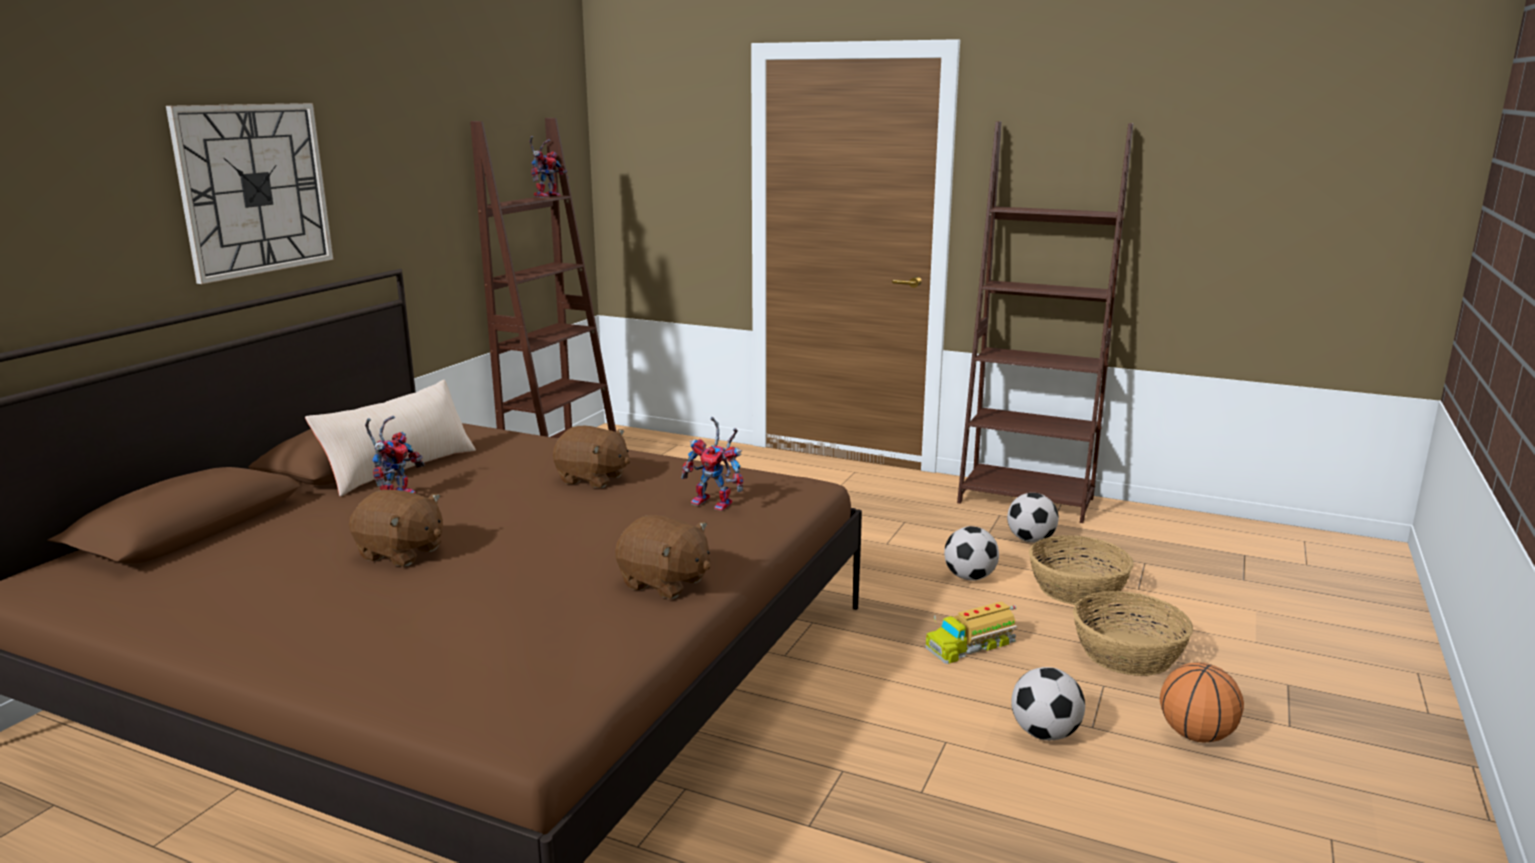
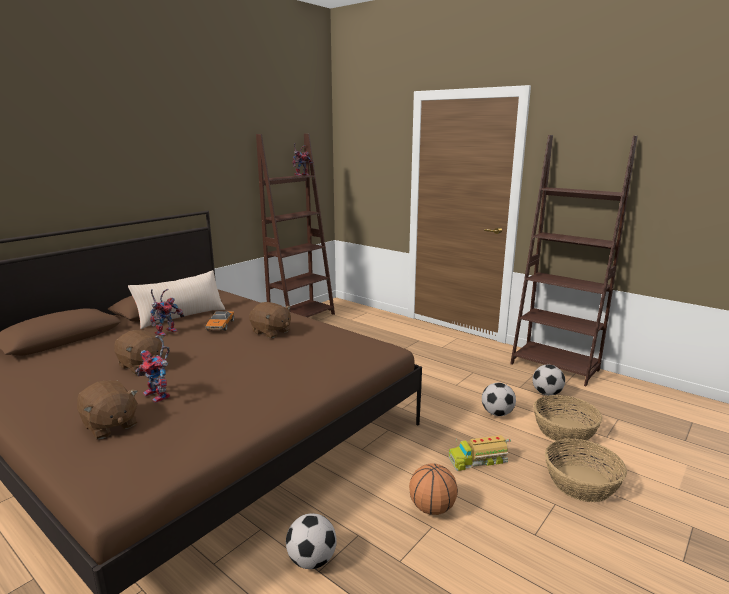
camera: 15 degrees right, 0 degrees up
(254, 189) = (121, 166): wall clock -> none
(490, 477) = (220, 325): none -> toy car
(664, 583) = (262, 403): brown plush toy -> brown plush toy (110, 426)
(716, 503) = (327, 355): toy robot -> toy robot (160, 396)
(1045, 734) = (500, 533): football -> football (312, 560)
(1196, 735) = (608, 555): basketball -> basketball (432, 508)

